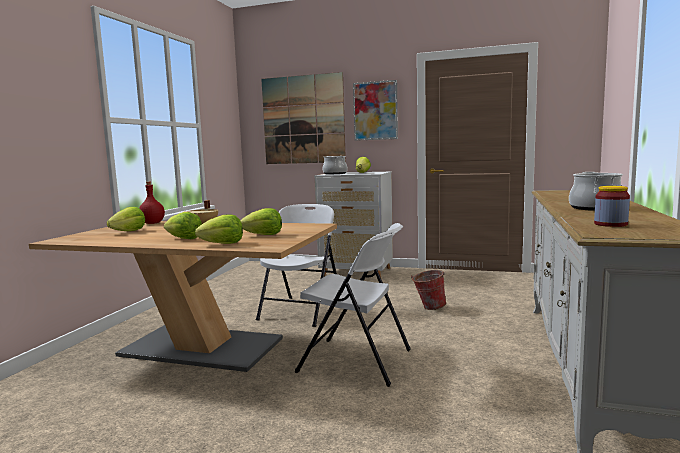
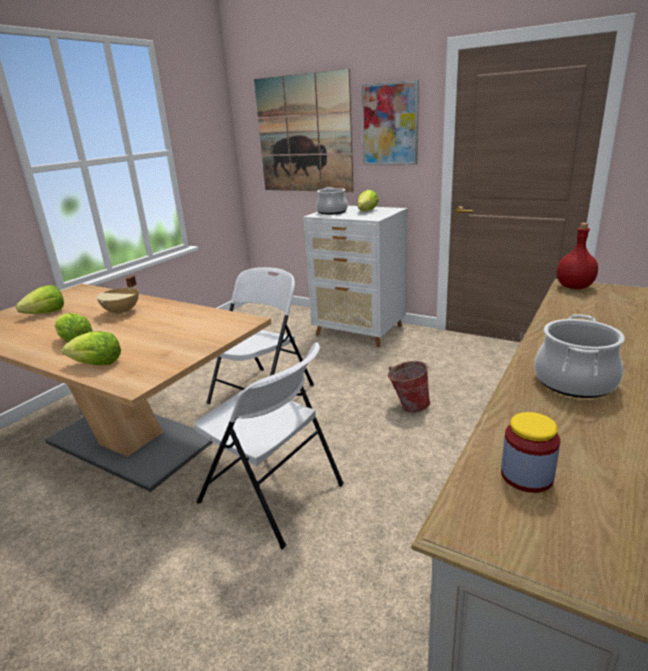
camera: 15 degrees right, 15 degrees up
(152, 223) = (88, 293): red bottle -> red bottle (574, 287)
(263, 235) = (161, 343): lettuce -> none

